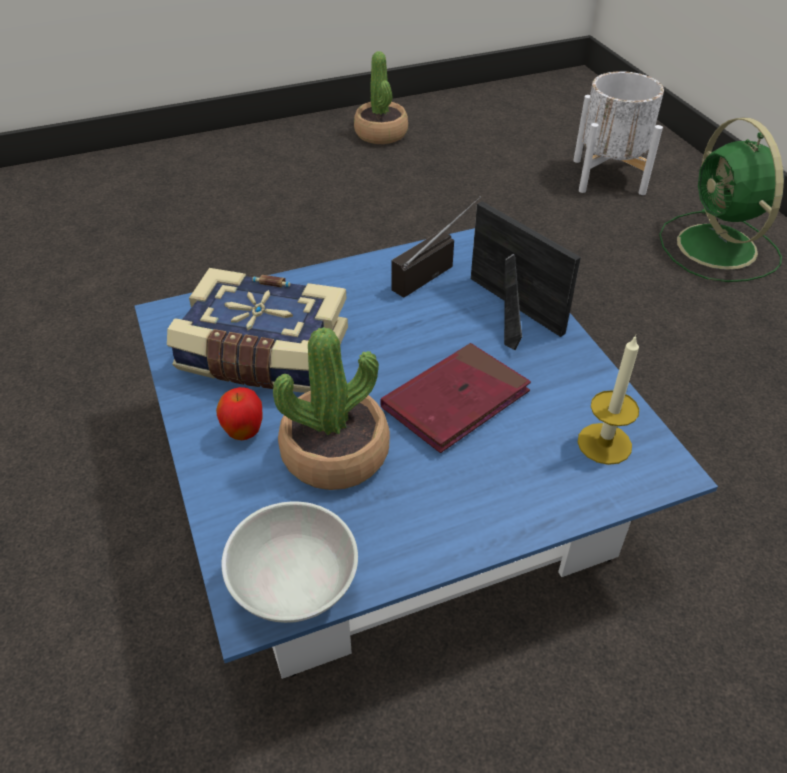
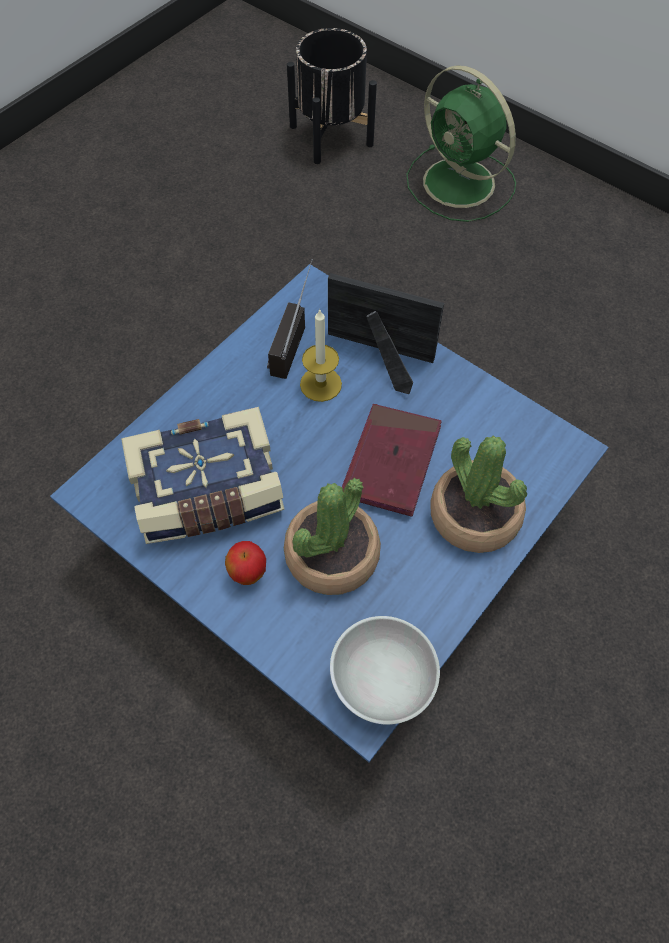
camera: 30 degrees left, 15 degrees up
(381, 133) = (84, 158): potted plant -> potted plant (475, 515)
(604, 443) = (518, 448): candle -> candle (320, 384)
(609, 176) = (331, 135): white planter -> black planter

